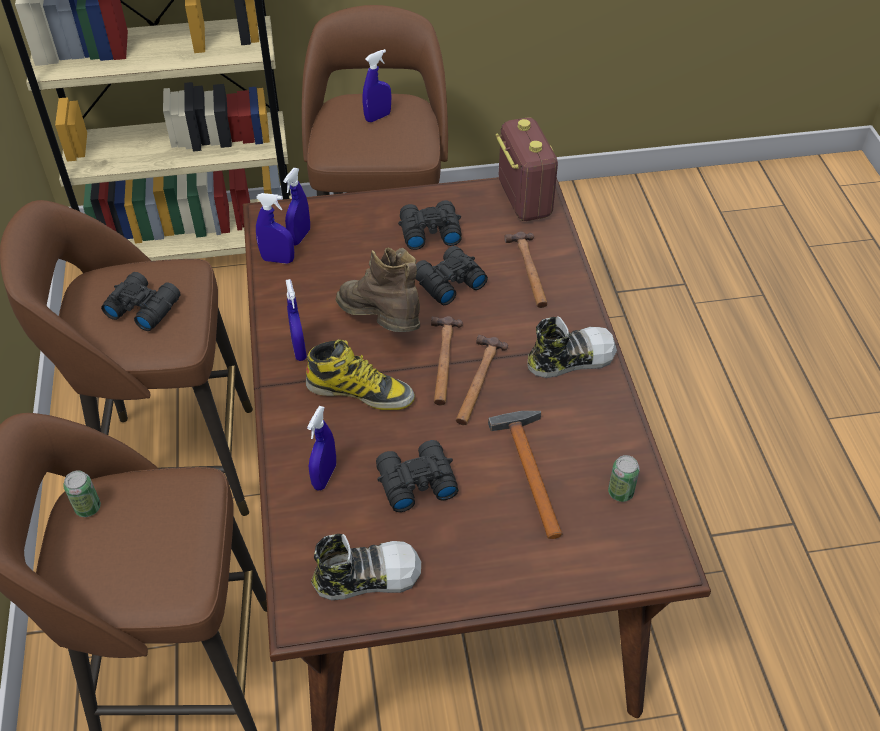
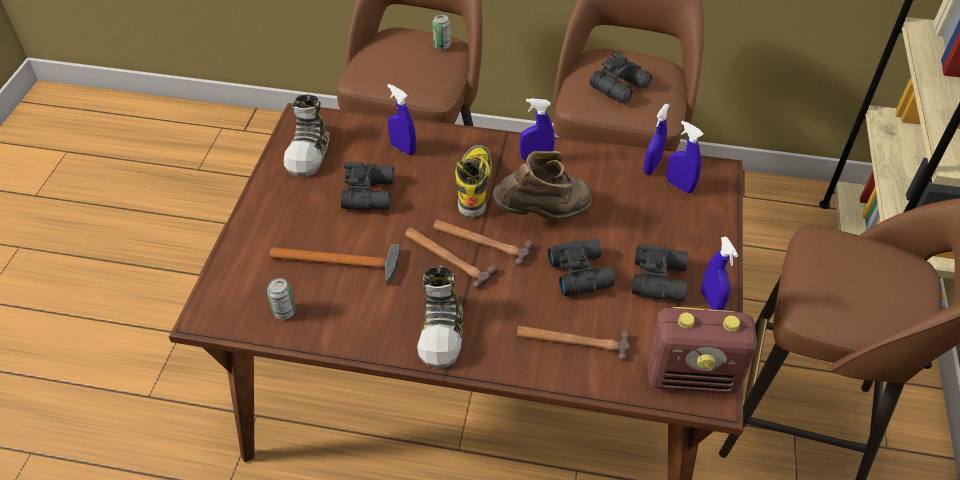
camera: 110 degrees right, 0 degrees up
(360, 391) = (474, 184): boot -> boot turned 150 degrees clockwise
(378, 117) = (878, 289): blue spray bottle -> blue spray bottle (711, 301)

